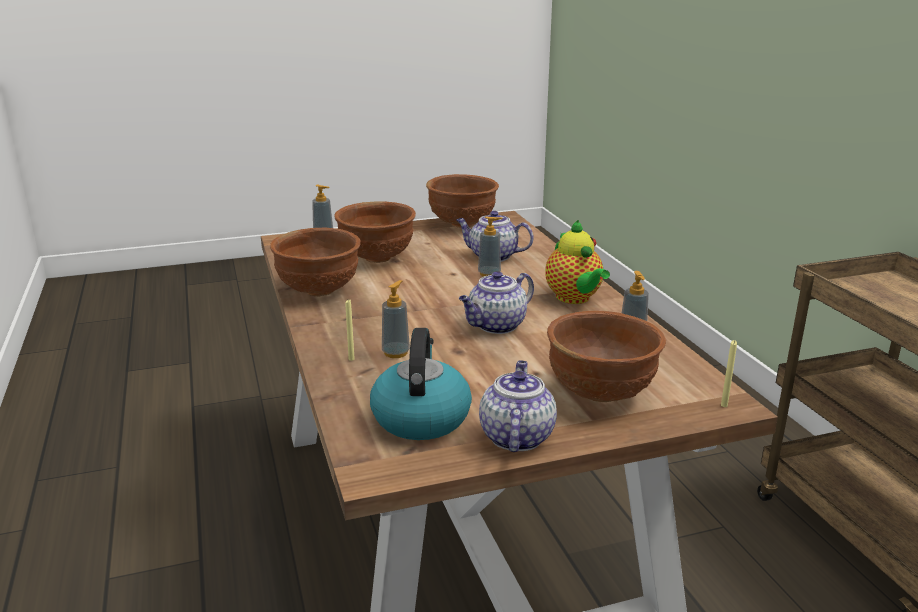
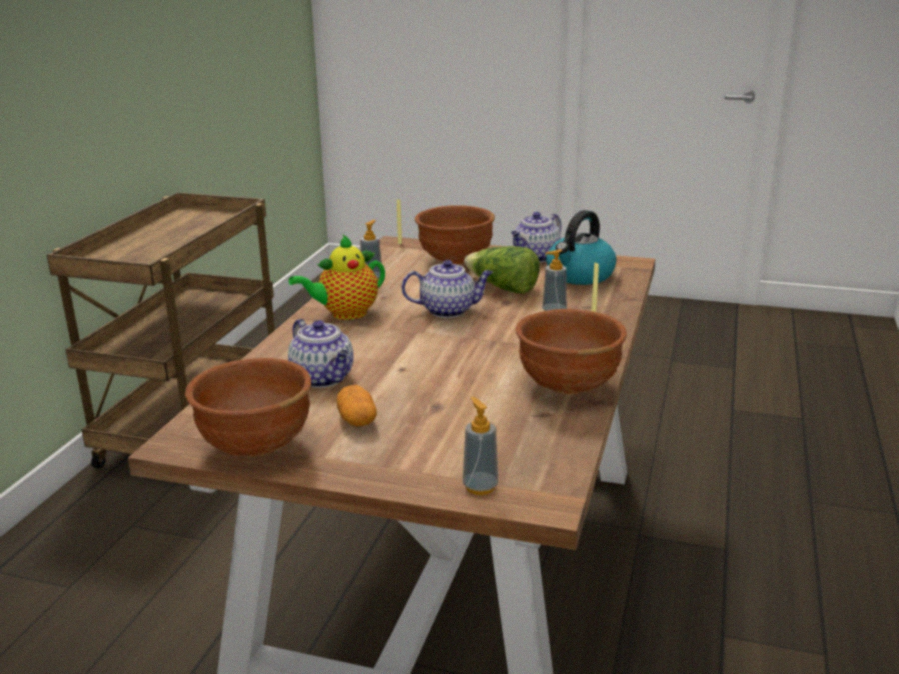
camera: 145 degrees left, 0 degrees up
(376, 258) = (455, 417): brown bowl -> none
(431, 244) = (357, 420): none -> potato
(485, 368) = (503, 288): none -> lettuce
(489, 274) = (368, 357): soap dispenser -> none
(574, 299) = (345, 314): teapot -> teapot turned 135 degrees counterclockwise

